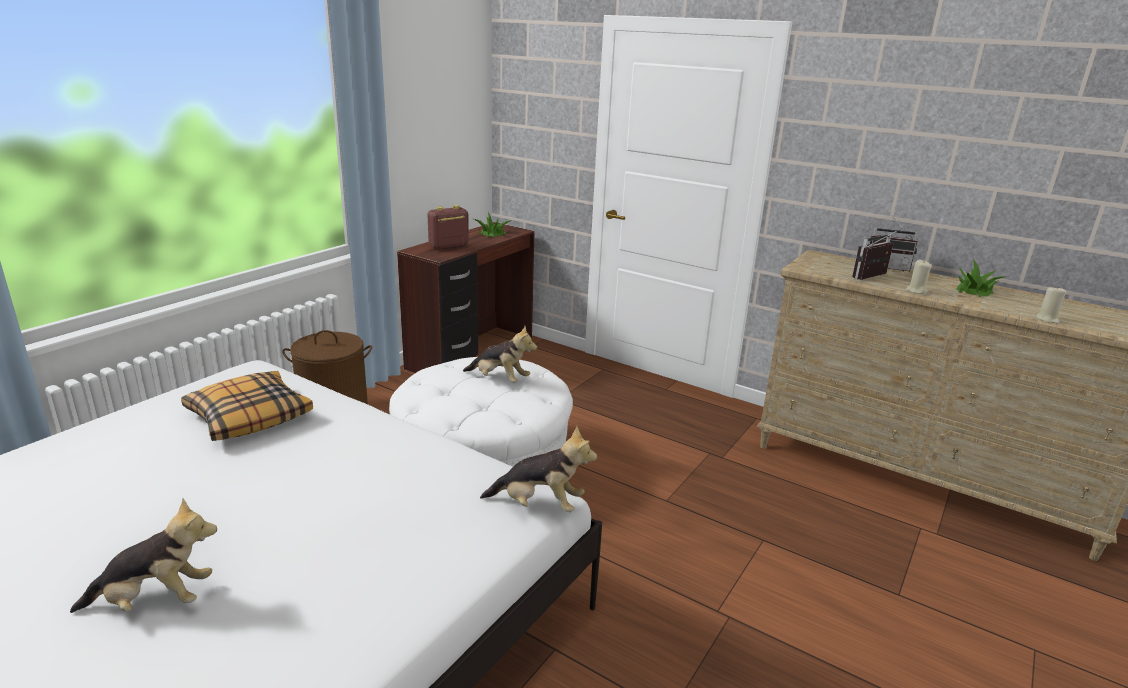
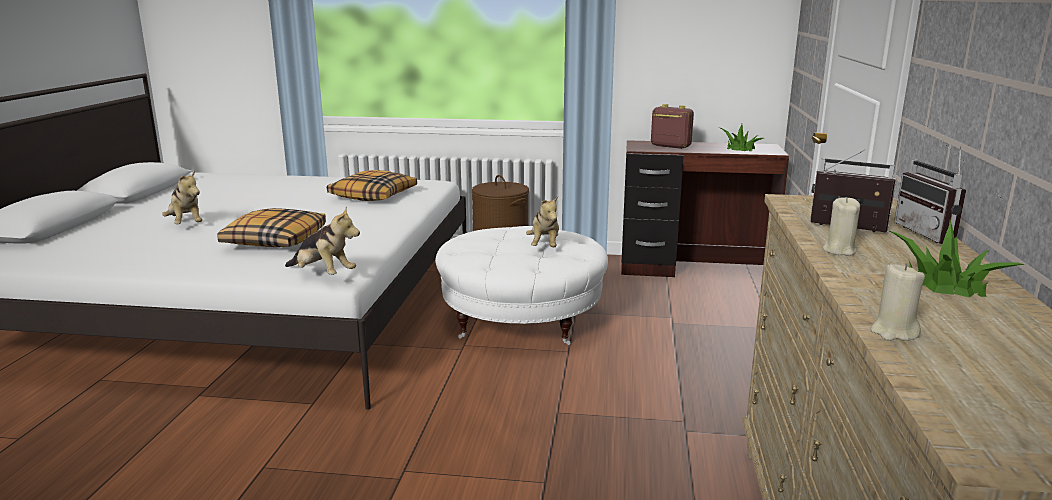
camera: 65 degrees right, 5 degrees down
(369, 520) = (274, 240): none -> pillow
(539, 505) = (323, 274): plush toy -> plush toy turned 45 degrees counterclockwise

